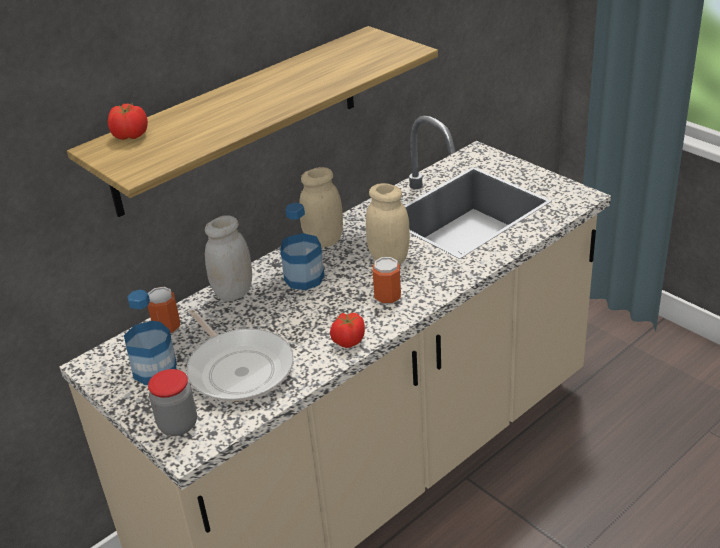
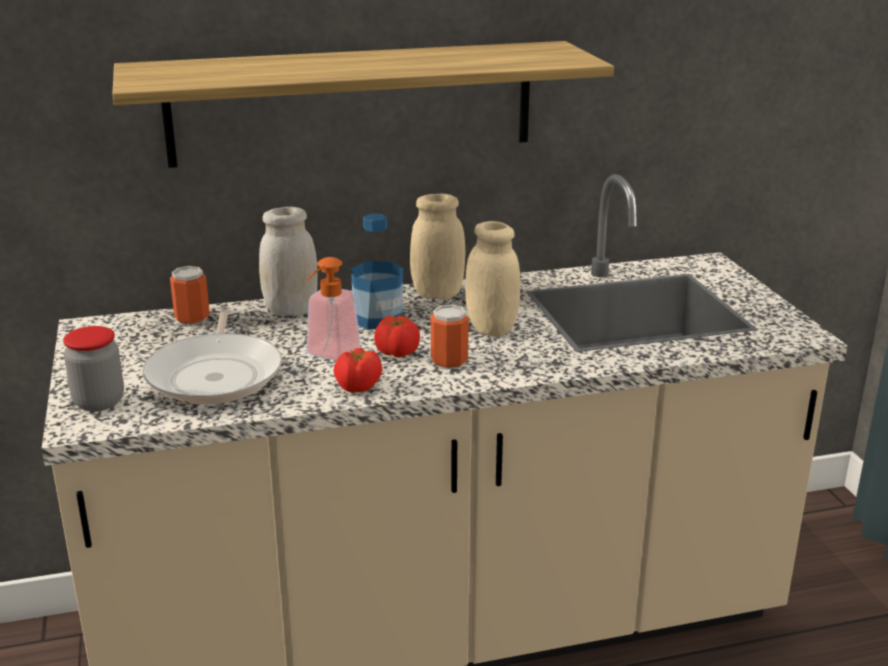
camera: 25 degrees right, 10 degrees down
(131, 136) = (185, 64): tomato -> tomato (397, 353)
(155, 370) = (137, 349): bottle -> none
(301, 322) = (329, 355): none -> soap dispenser

